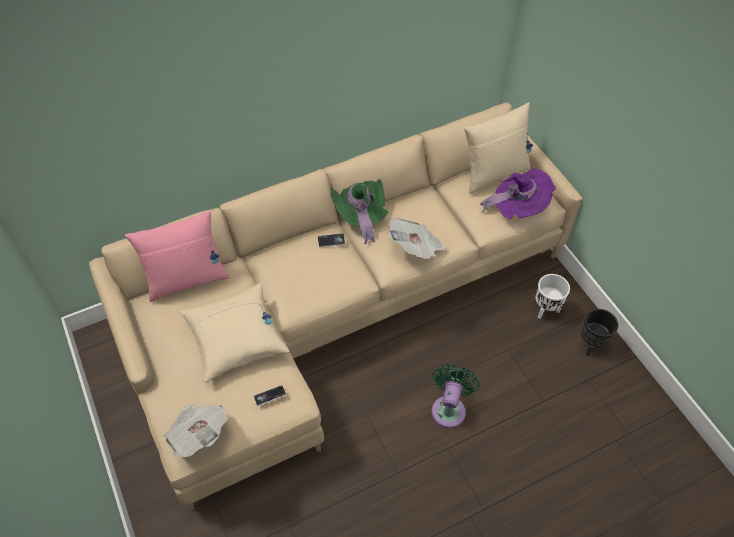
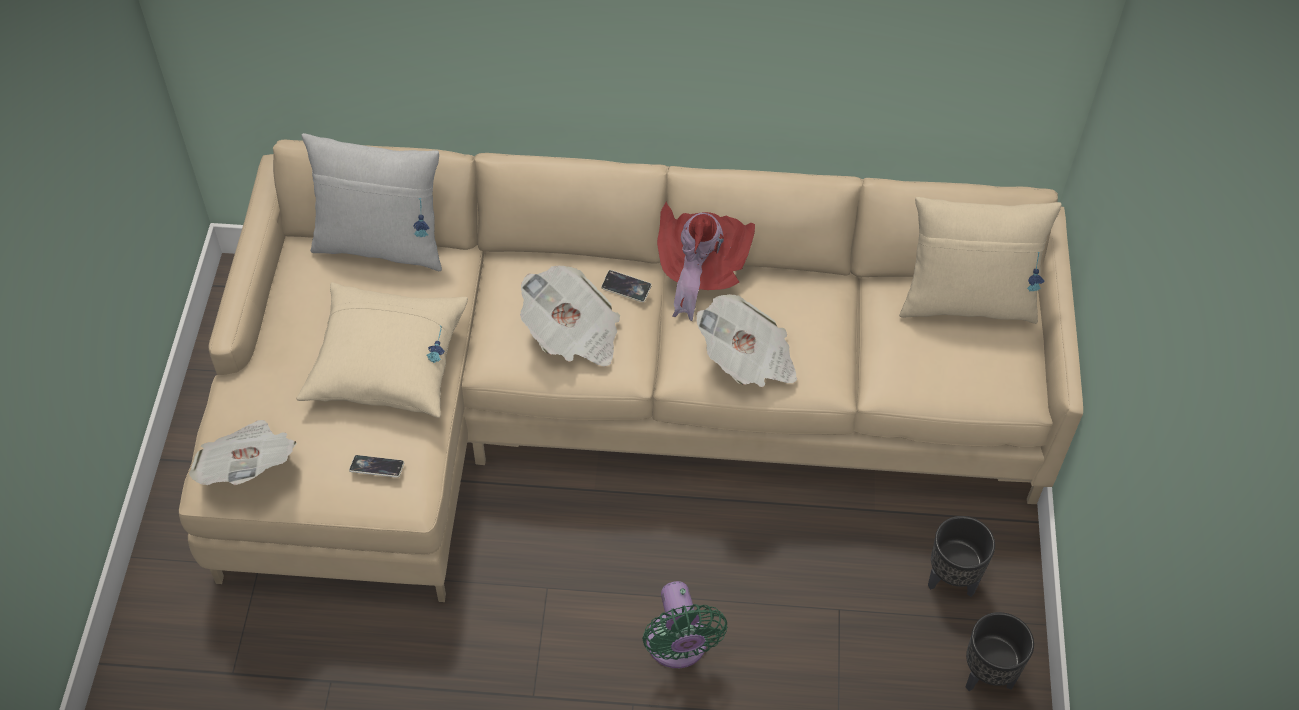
camera: 30 degrees right, 0 degrees up
(187, 280) = (381, 246): pink pillow -> grey pillow
(321, 277) = (572, 334): none -> newspaper
(360, 214) = (700, 267): green hat -> red hat
(449, 408) = (678, 647): green fan -> green fan turned 120 degrees clockwise
(518, 207) = (965, 377): purple hat -> none
(546, 310) = (952, 581): white planter -> black planter

